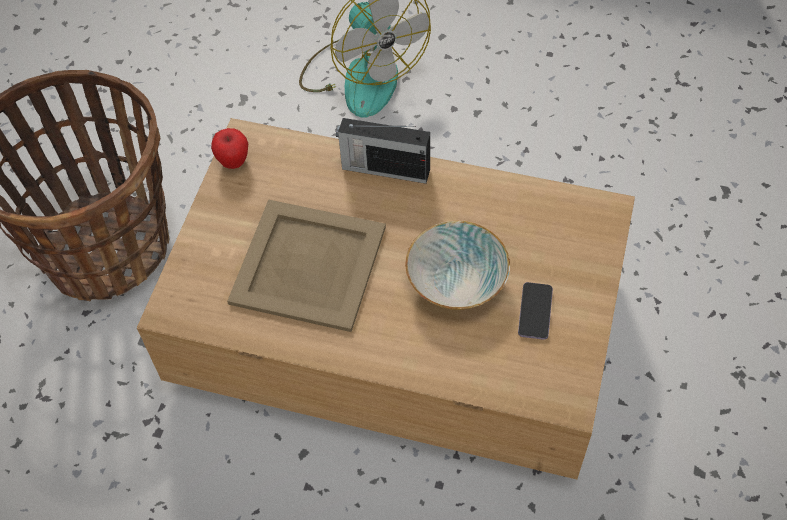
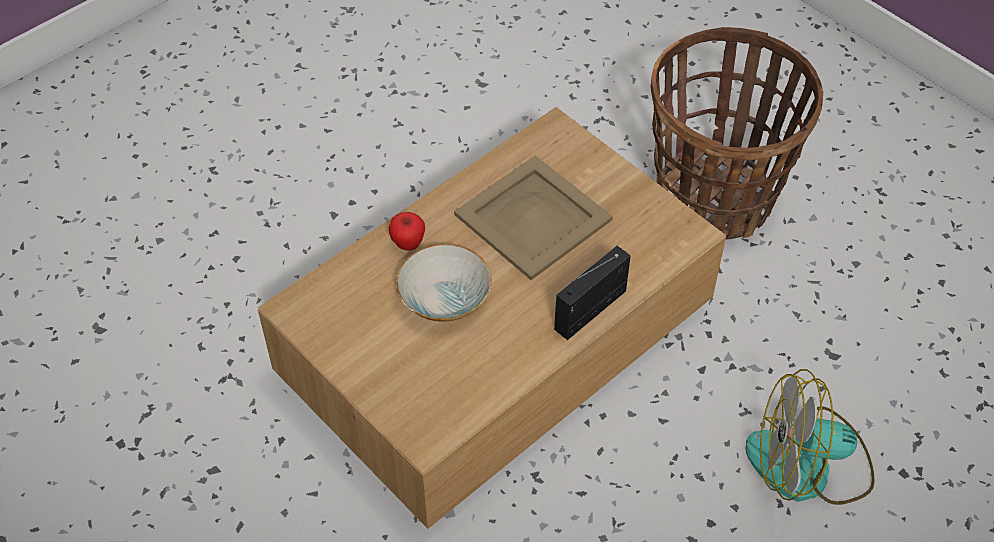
camera: 120 degrees right, 5 degrees down
(233, 161) = (673, 216): apple -> apple (408, 244)
(535, 312) = (376, 331): phone -> none

